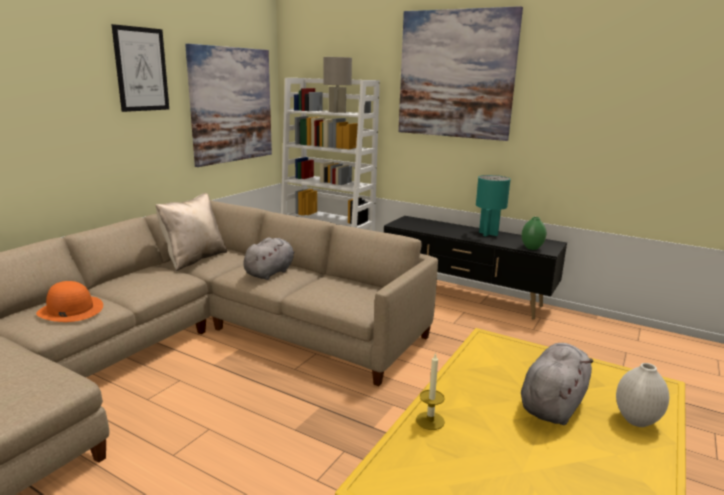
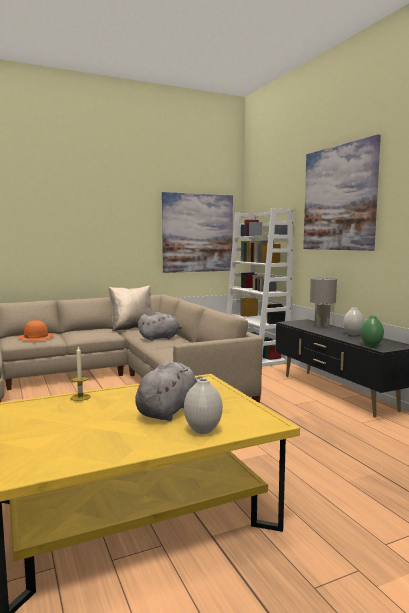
camera: 35 degrees right, 10 degrees down
(141, 69) = (127, 208): picture -> none
(336, 112) = (264, 235): grey table lamp -> grey table lamp (321, 325)
(488, 234) = (353, 334): turquoise table lamp -> white vase
(553, 404) = (168, 410): grey plush toy -> grey plush toy turned 45 degrees counterclockwise

